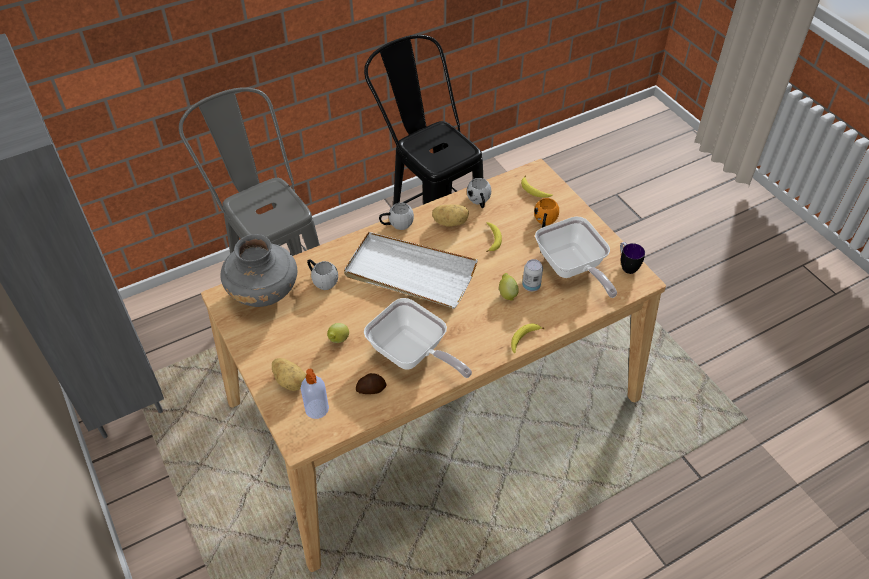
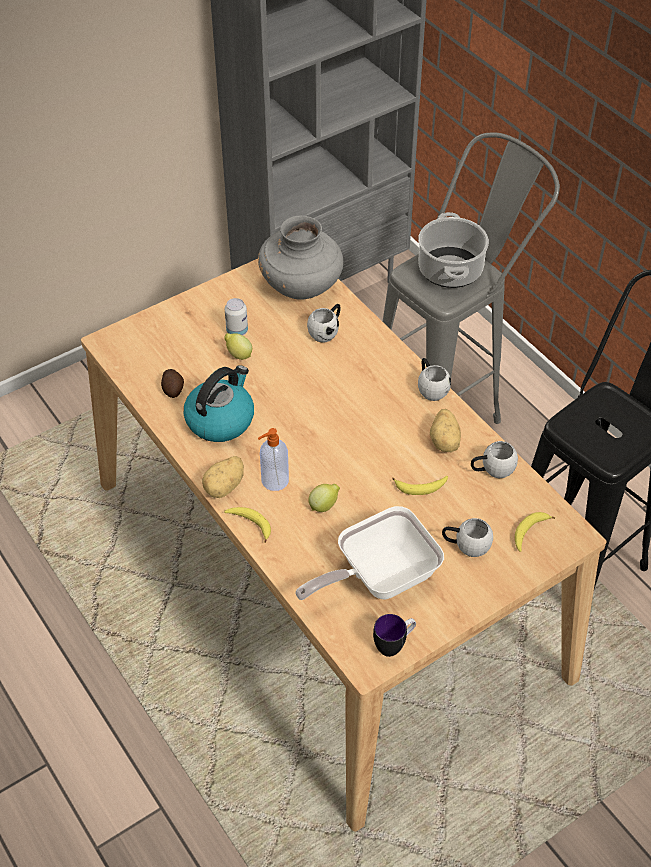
camera: 85 degrees right, 0 degrees up
(262, 204) = (451, 270): none -> cooking pot
(291, 381) = (182, 325): potato -> potato (225, 487)
(317, 410) = (146, 349): soap dispenser -> soap dispenser (274, 481)
(409, 273) = (348, 407): white tray -> none
(412, 355) = (220, 419): frying pan -> kettle
(531, 286) = (341, 531): can -> can (237, 331)
(544, 222) = (466, 545): orange mug -> white mug

